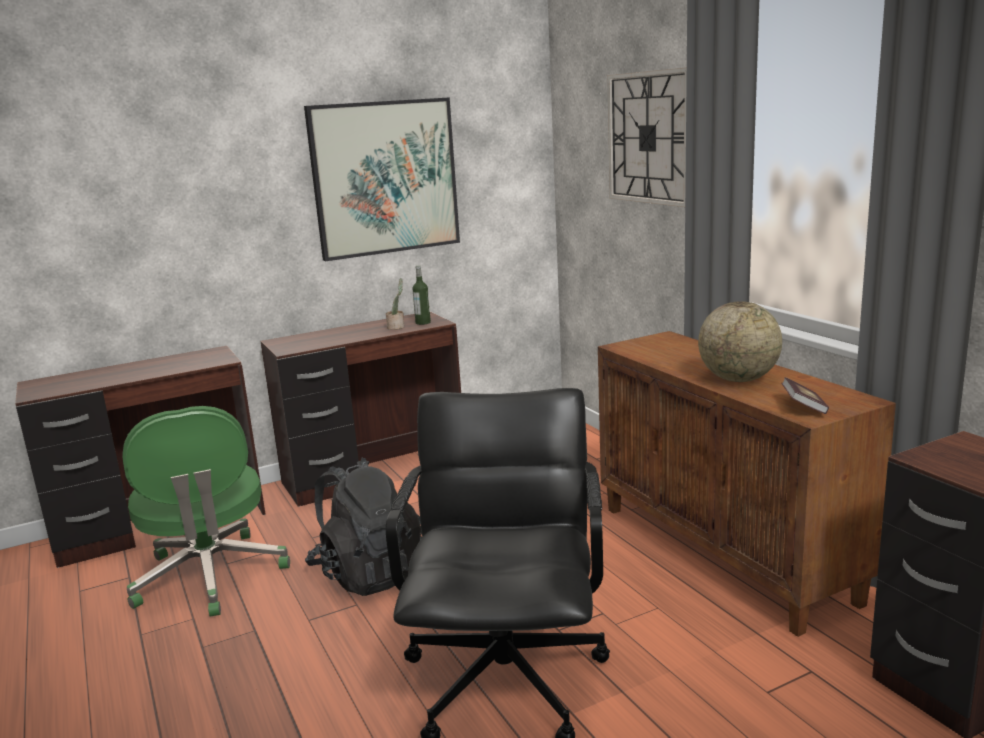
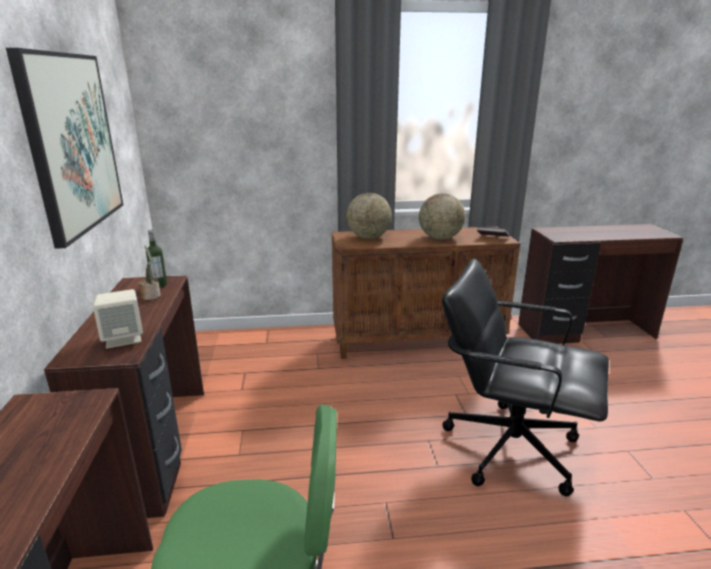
camera: 70 degrees left, 5 degrees up
(312, 342) = (124, 338): none -> beige speaker
(367, 573) = (341, 487): black backpack -> none
(649, 138) = (275, 101): wall clock -> none
(672, 348) = (368, 237): none -> globe

